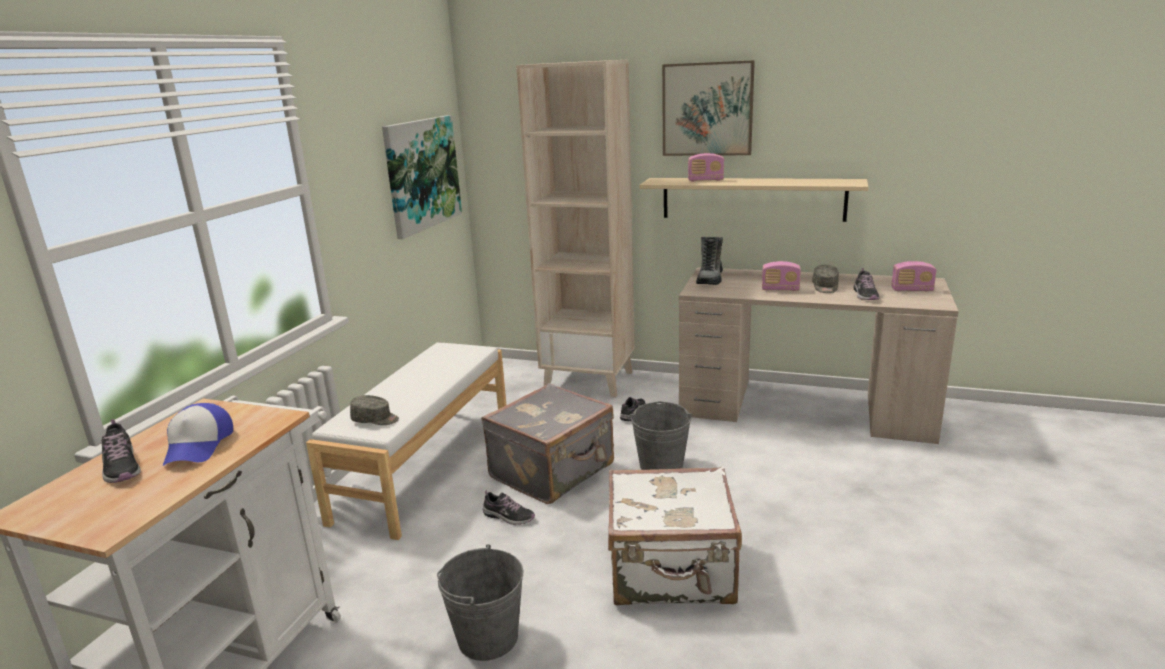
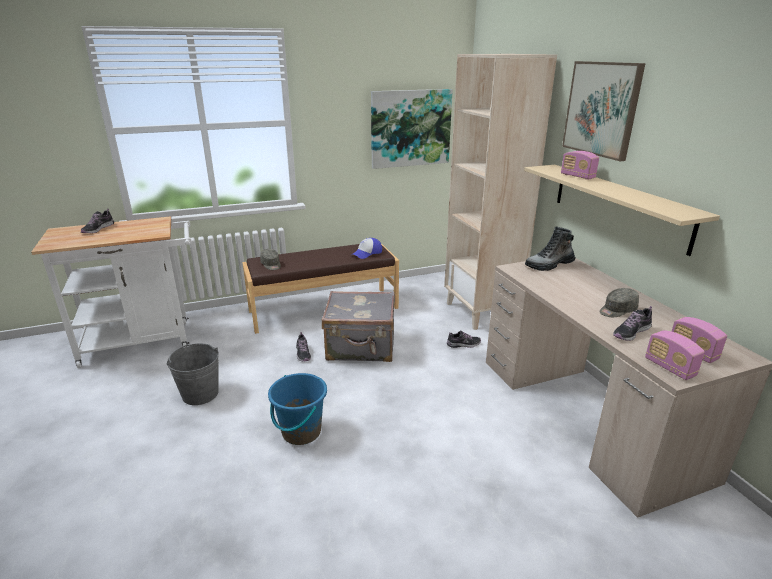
camera: 50 degrees right, 5 degrees up
(199, 445) = (123, 232): cap -> cap (367, 253)
(425, 466) = (323, 309): white bench -> brown bench
(661, 465) = (413, 381): grey bucket -> none
(672, 572) = (301, 432): white suitcase -> blue bucket
(780, 289) = (574, 294): radio -> radio (669, 368)

